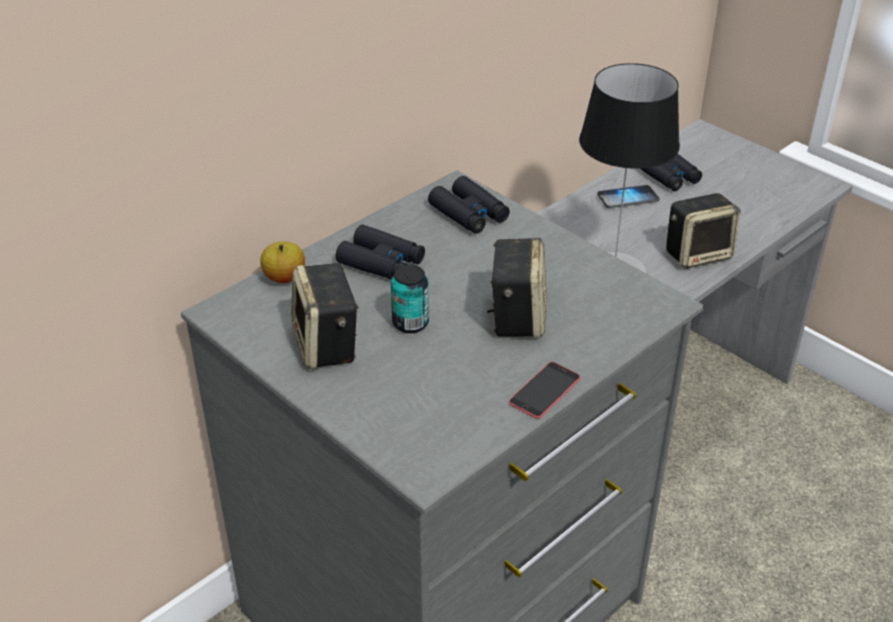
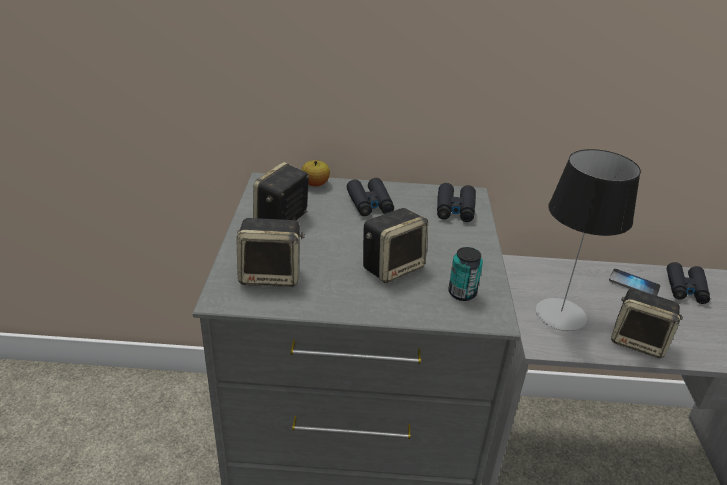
camera: 45 degrees right, 5 degrees down
(410, 323) = (334, 236): can -> can (462, 293)
(427, 411) = (271, 275): none -> speaker
(544, 390) = (343, 308): phone -> none

